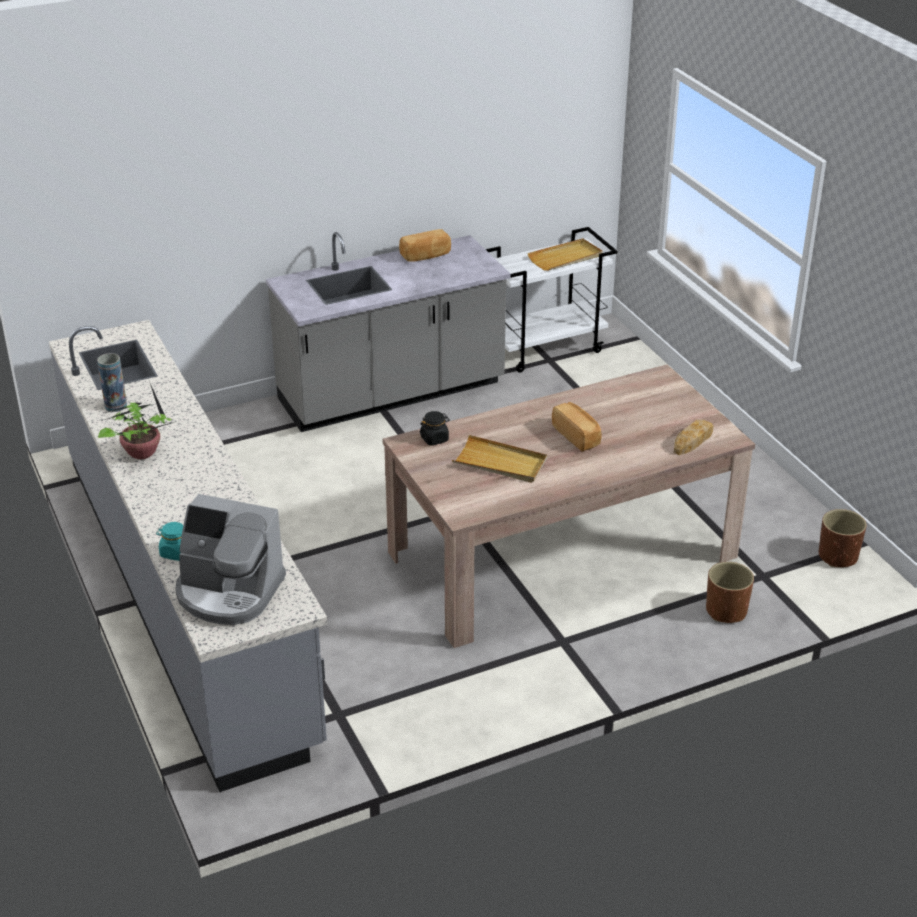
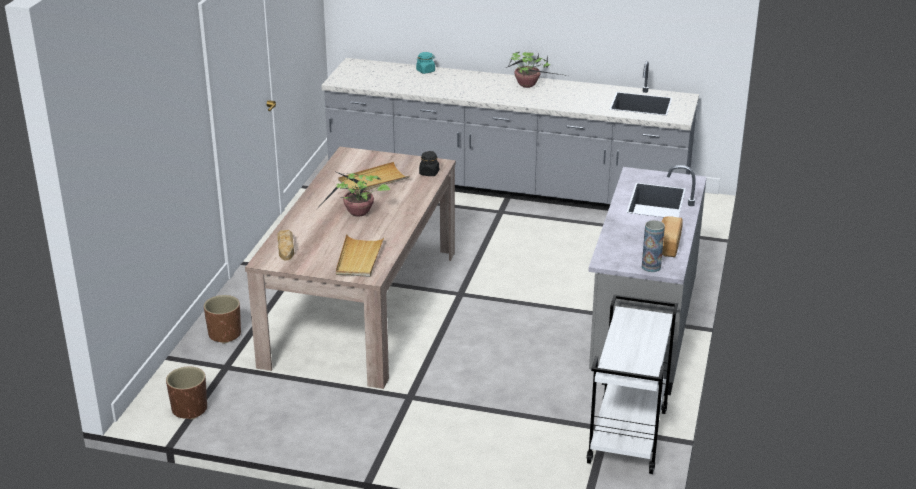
camera: 130 degrees right, 5 degrees down
(115, 405) = (590, 91): vase -> vase (651, 267)
(229, 592) = (376, 72): coffee machine -> none
(565, 258) = (628, 353): beige tray -> beige tray (359, 258)
(576, 436) = (357, 214): bread -> potted plant

